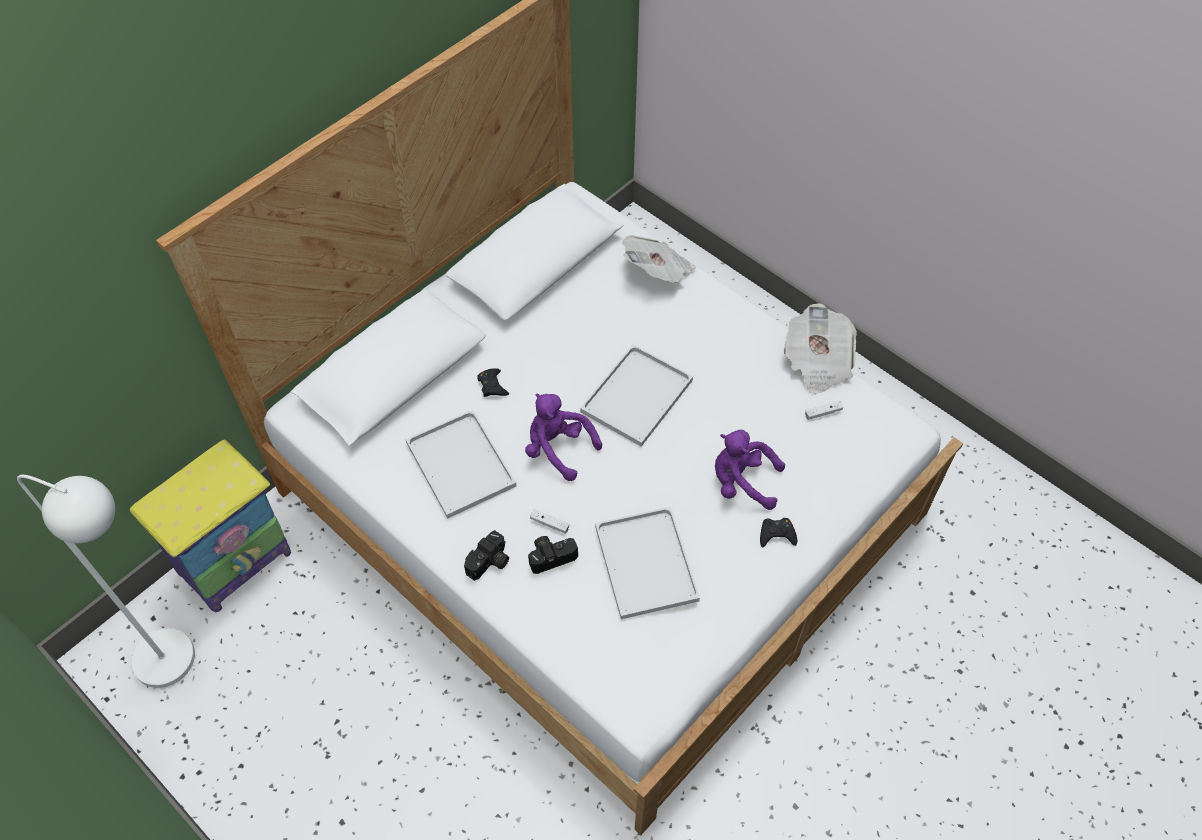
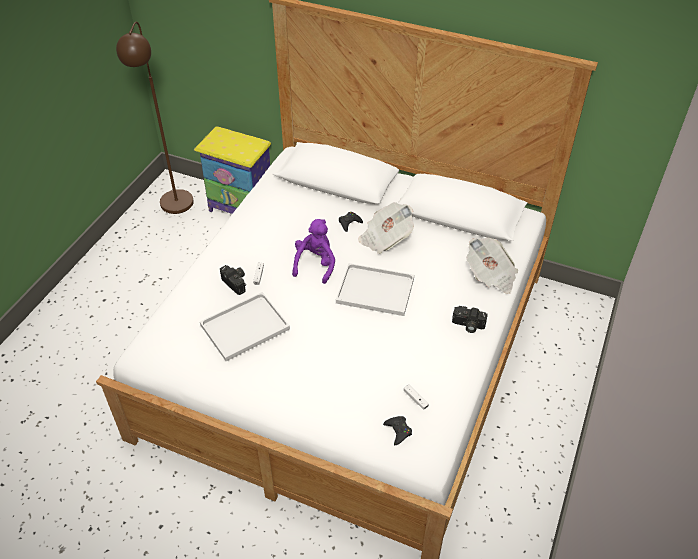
camera: 70 degrees right, 10 degrees down
(181, 665) = (175, 210): white floor lamp -> brown floor lamp
(462, 465) = (284, 227): white tray -> none
(490, 563) = (222, 258): camera -> camera (468, 325)
(742, 482) = (332, 365): purple plush toy -> none
(776, 534) = (296, 394): black game controller -> black game controller (398, 431)
(817, 362) = (462, 386): newspaper -> newspaper (385, 238)

